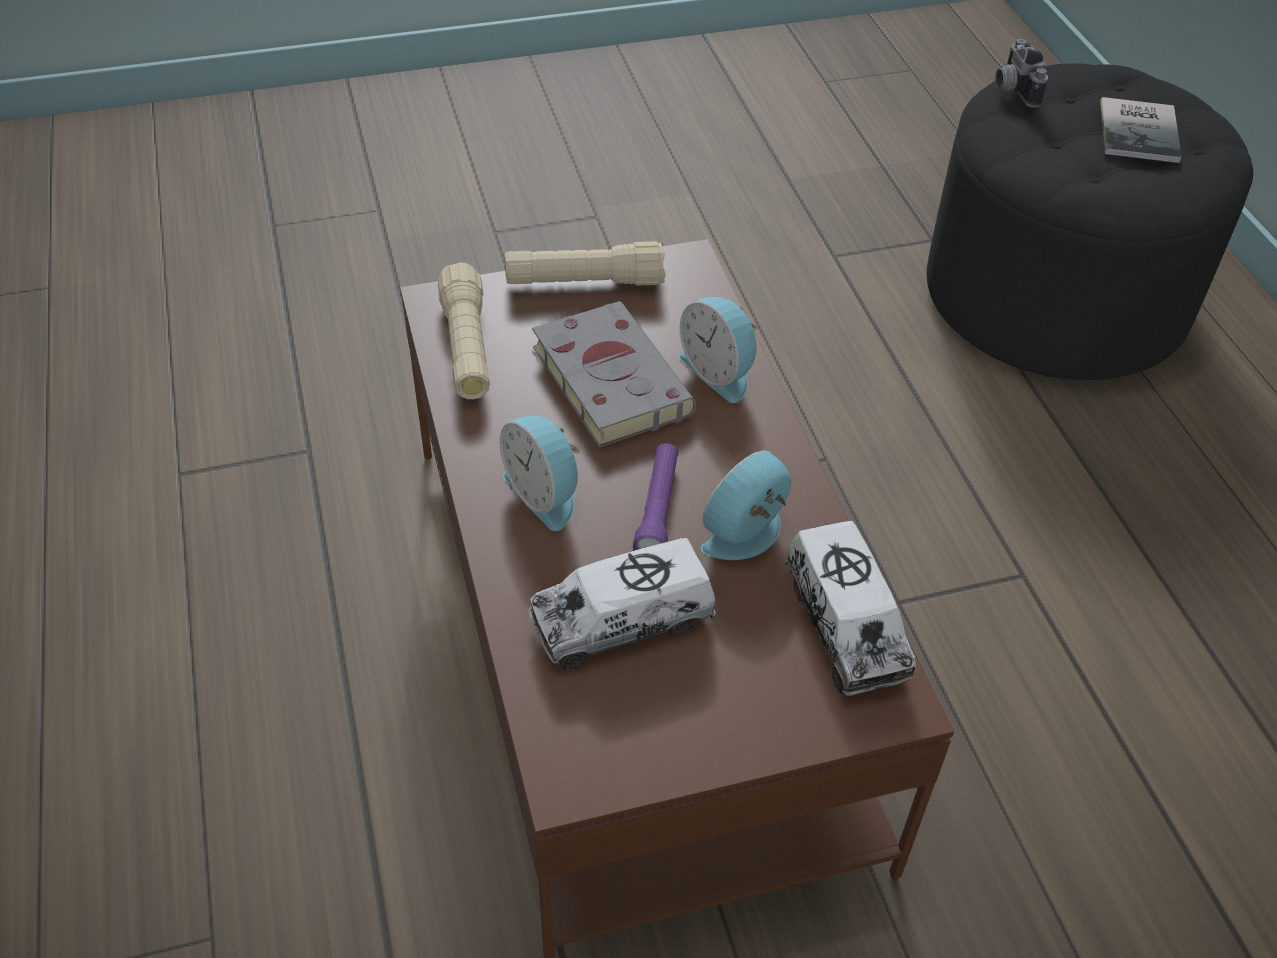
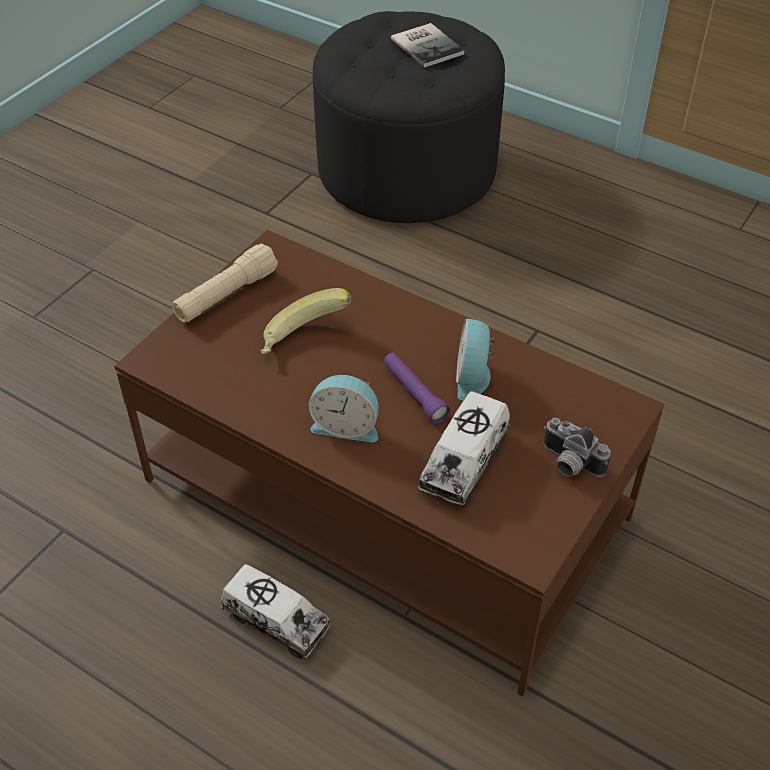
camera: 40 degrees left, 0 degrees up
(467, 347) = (202, 375): beige flashlight -> none
(607, 378) = (305, 341): grey book -> banana
(719, 371) = (360, 300): alarm clock -> none
(845, 626) = (567, 389): toy truck -> toy truck (276, 620)
(1012, 89) = (338, 53): camera -> camera (568, 464)

